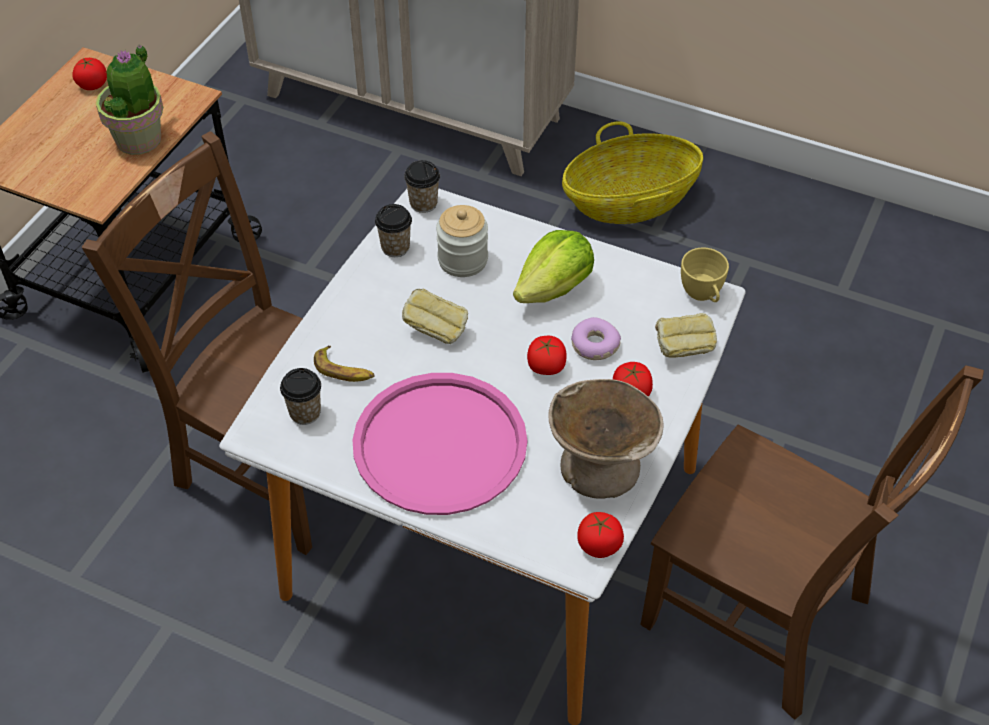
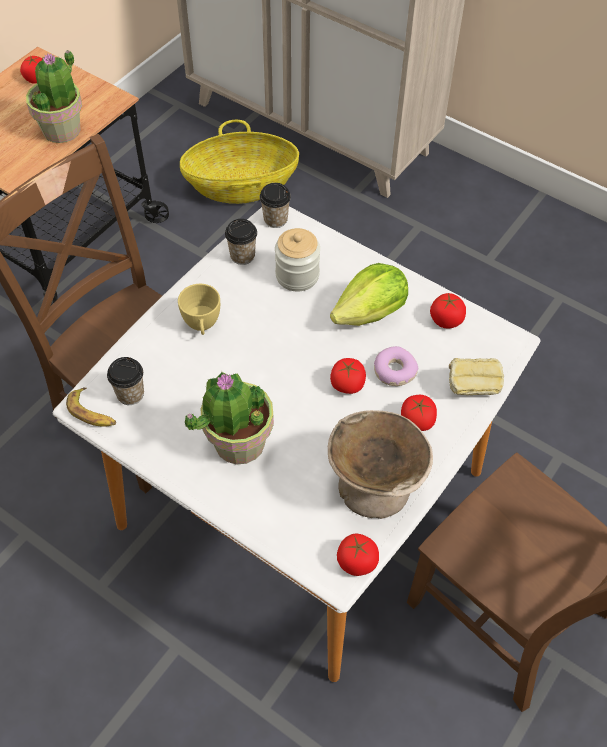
camera: 10 degrees right, 5 degrees up
(344, 370) = (173, 360): banana -> banana (92, 413)
(436, 331) = (259, 336): bread -> none
(439, 444) = (238, 442): pink tray -> potted plant
(629, 201) = (472, 231): basket -> basket (241, 186)
(639, 283) = (446, 320): none -> tomato
(703, 295) = (501, 339): yellow cup -> yellow cup (202, 325)

